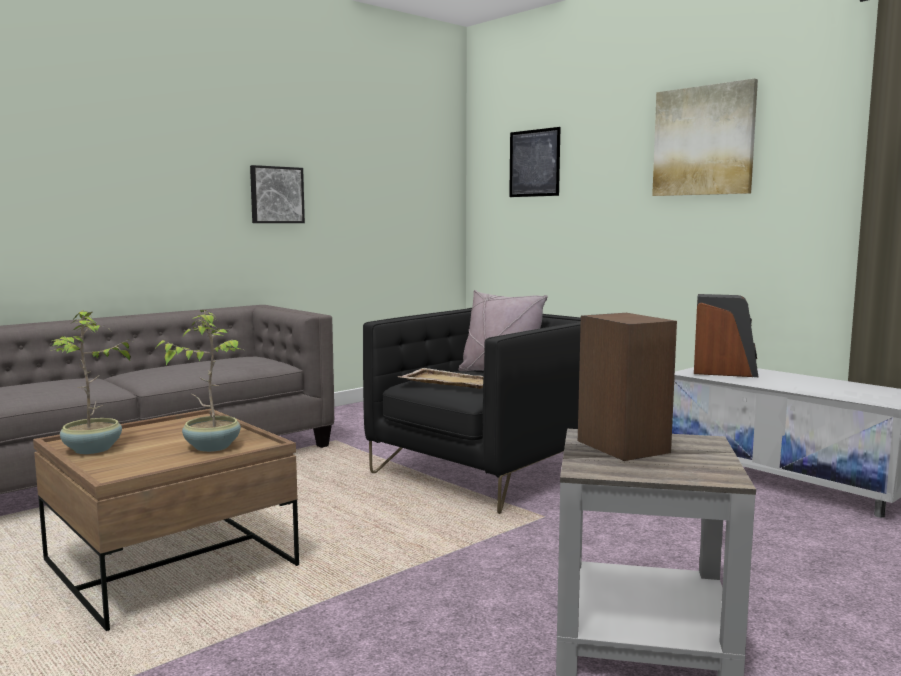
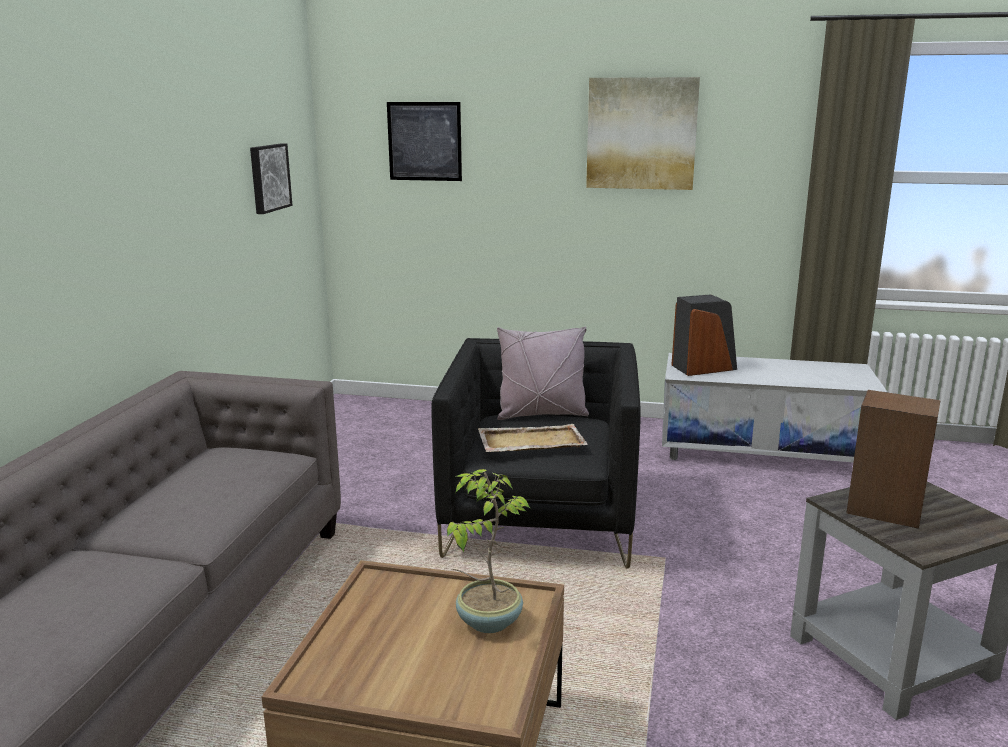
camera: 35 degrees left, 10 degrees up
(92, 450) = (370, 681): potted plant -> none
(276, 195) = (167, 217): picture -> picture (268, 178)

